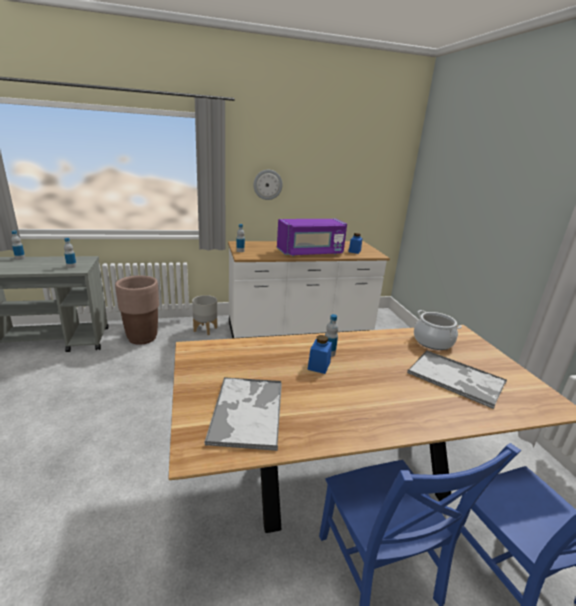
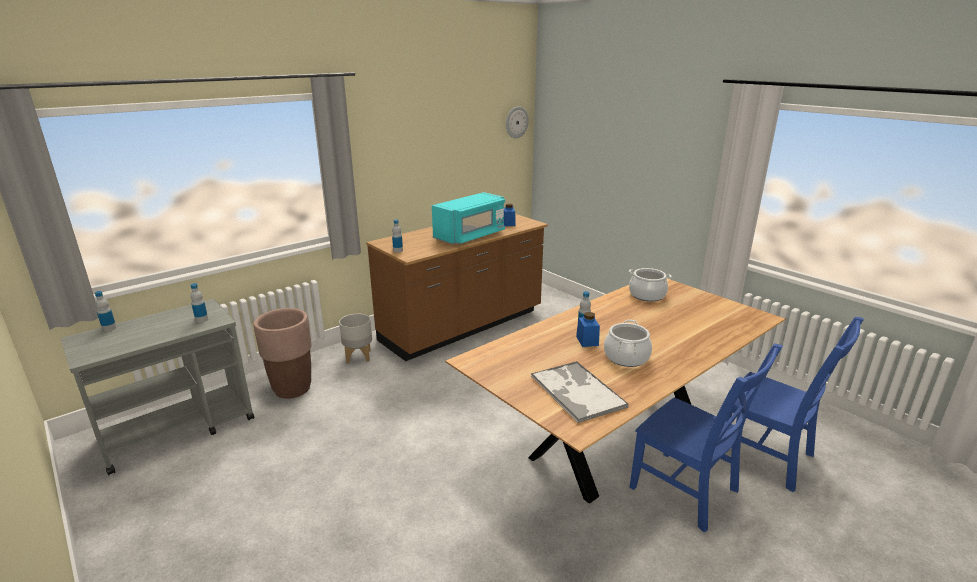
camera: 25 degrees left, 0 degrees up
(267, 184) = (395, 165): wall clock -> wall clock (516, 122)
(299, 330) = (463, 327): white counter -> brown counter
(310, 253) = (470, 236): purple microwave -> turquoise microwave
(339, 395) = (626, 357): none -> cooking pot
(456, 378) = (688, 319): tray -> none

